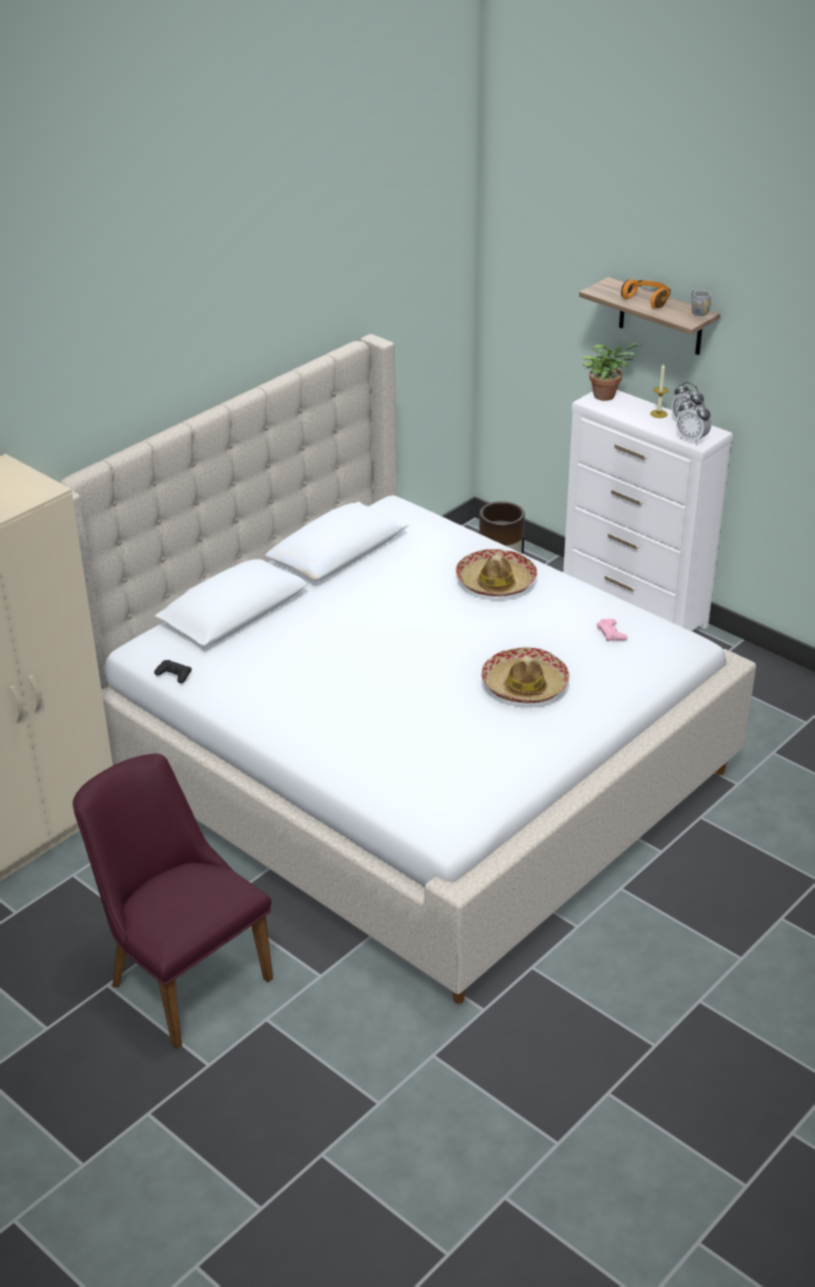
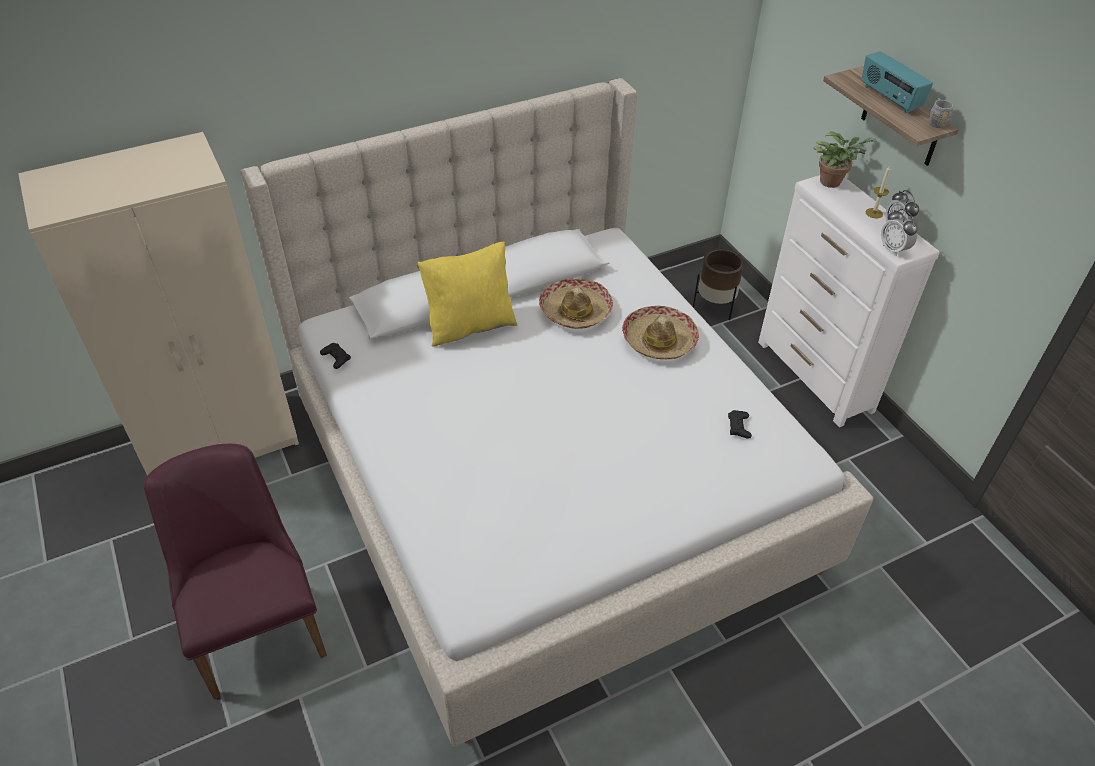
camera: 20 degrees right, 10 degrees up
(296, 614) = (470, 325): none -> yellow pillow
(525, 685) = (628, 461): hat -> hat (575, 311)
(611, 633) = (739, 426): pink game controller -> black game controller
(647, 300) = (889, 98): orange headphones -> radio

